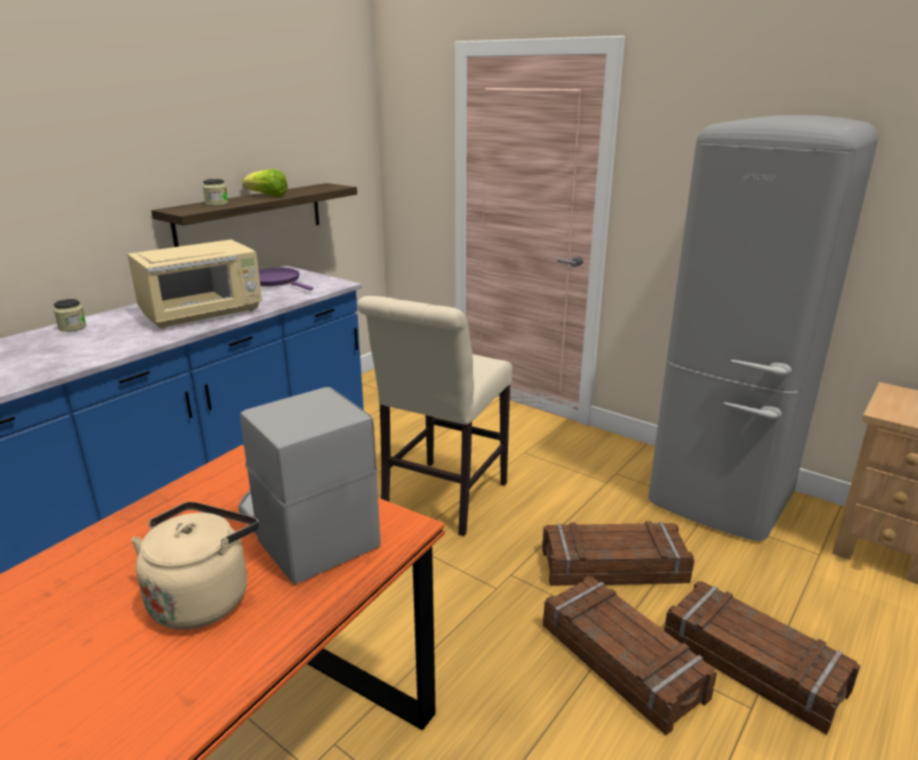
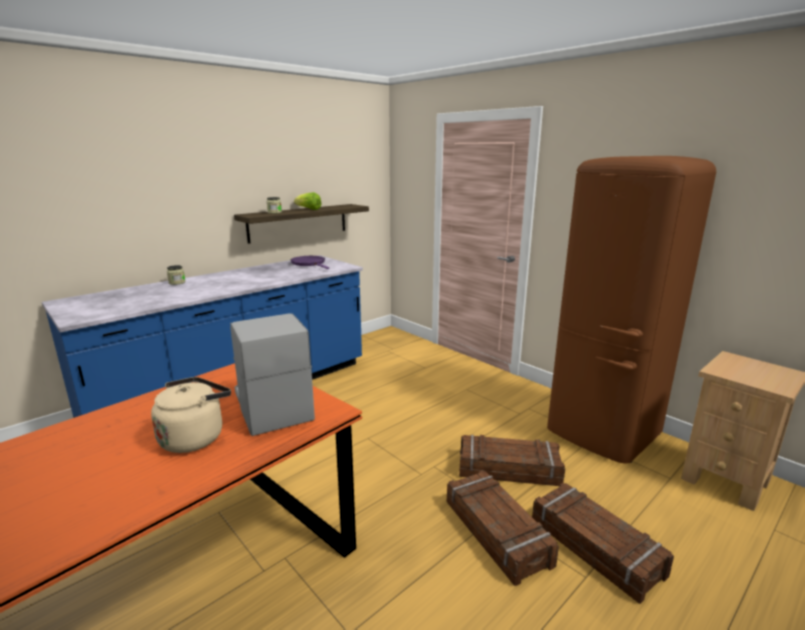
camera: 10 degrees right, 5 degrees down
(203, 313) = (256, 279): beige microwave -> none
(440, 501) = (399, 415): beige stool -> none
(719, 500) = (602, 433): grey fridge -> brown fridge

